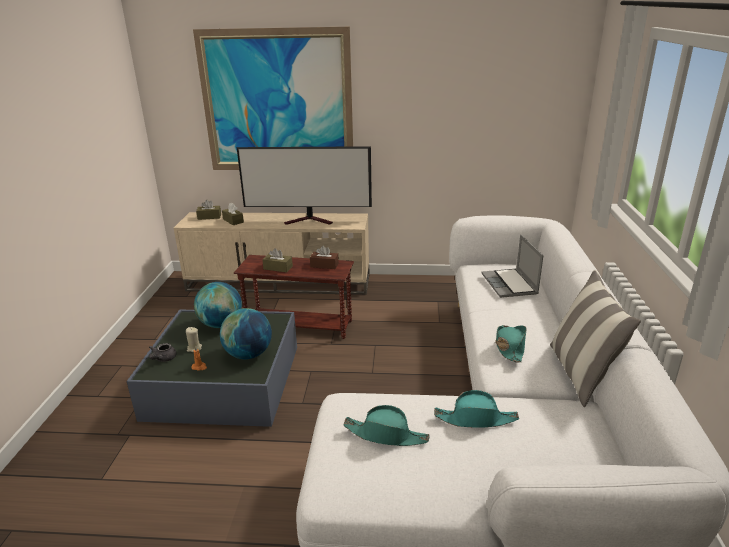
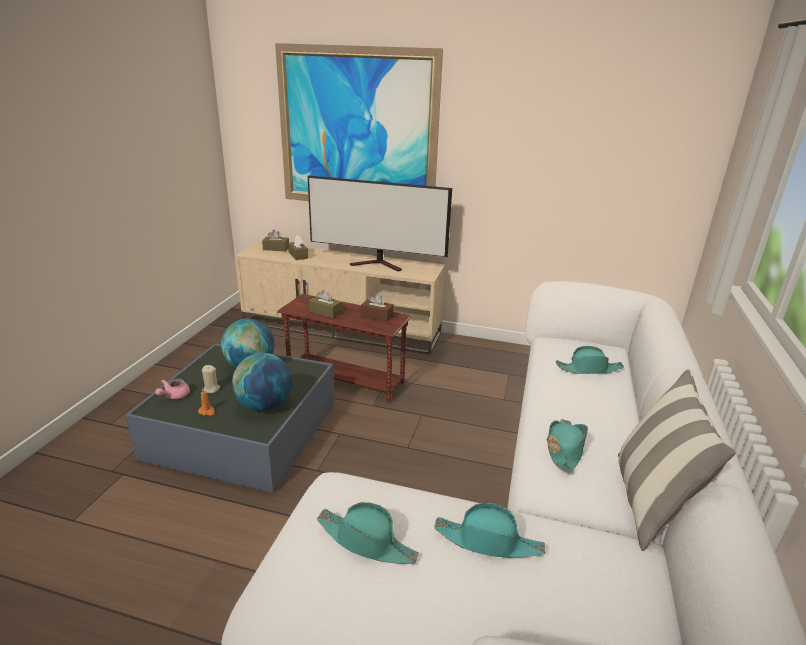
camera: 10 degrees right, 0 degrees up
(163, 359) = (174, 396): grey teapot -> pink teapot
(510, 284) = (589, 369): laptop -> turquoise hat

